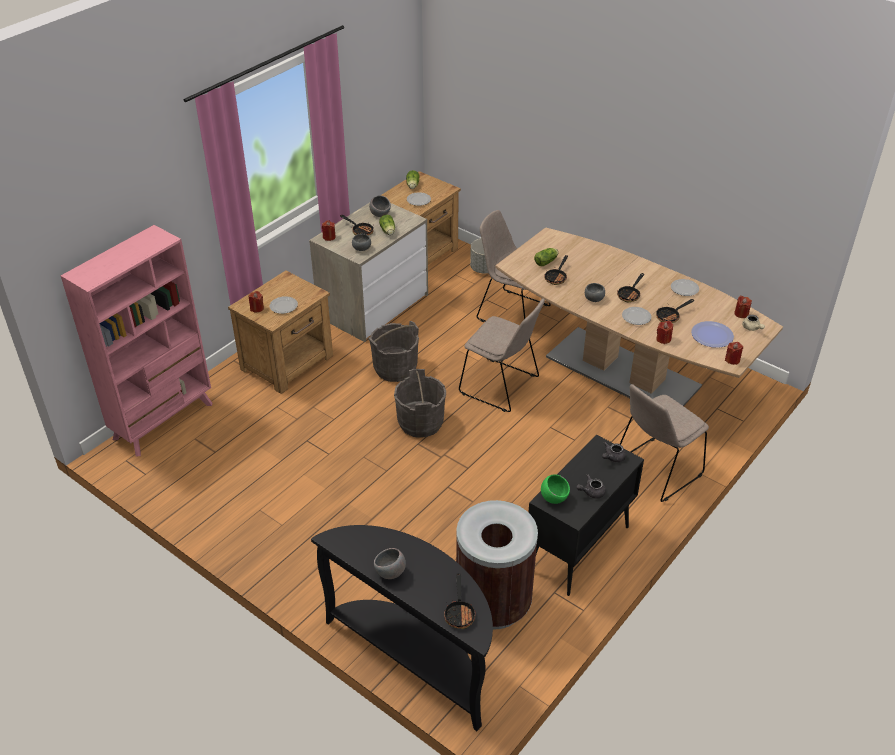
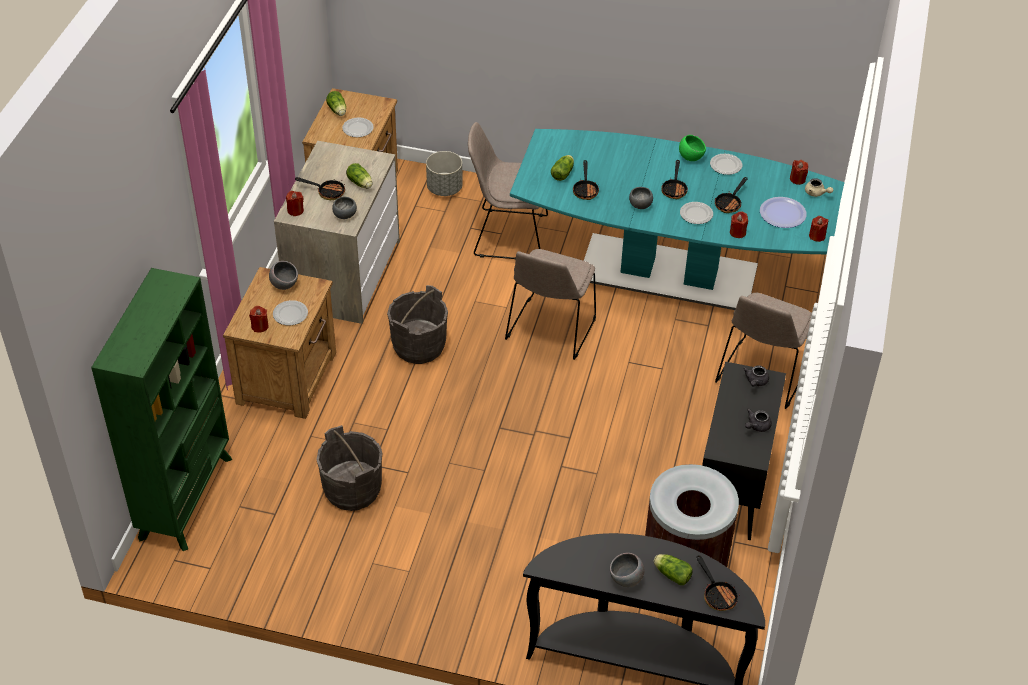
camera: 25 degrees left, 5 degrees up
(164, 421) = (186, 497): pink bookcase -> green bookcase
(380, 214) = (336, 163): grey bowl -> grey bowl (284, 285)
(420, 423) = (487, 402): grey bucket -> grey bucket (352, 490)
(431, 582) = (671, 574): none -> lettuce
(501, 386) = (550, 330): beige chair -> beige chair turned 105 degrees clockwise
(554, 498) = (724, 444): green bowl -> green bowl (690, 157)
(623, 372) = (668, 273): brown dining table -> turquoise dining table

